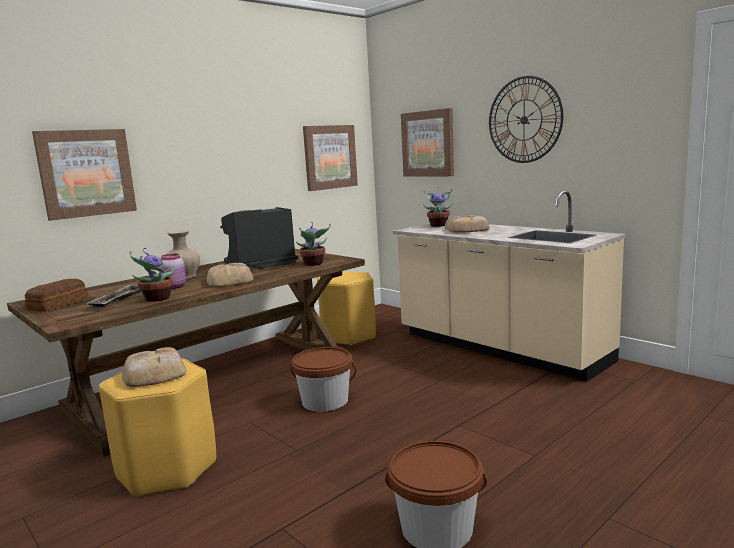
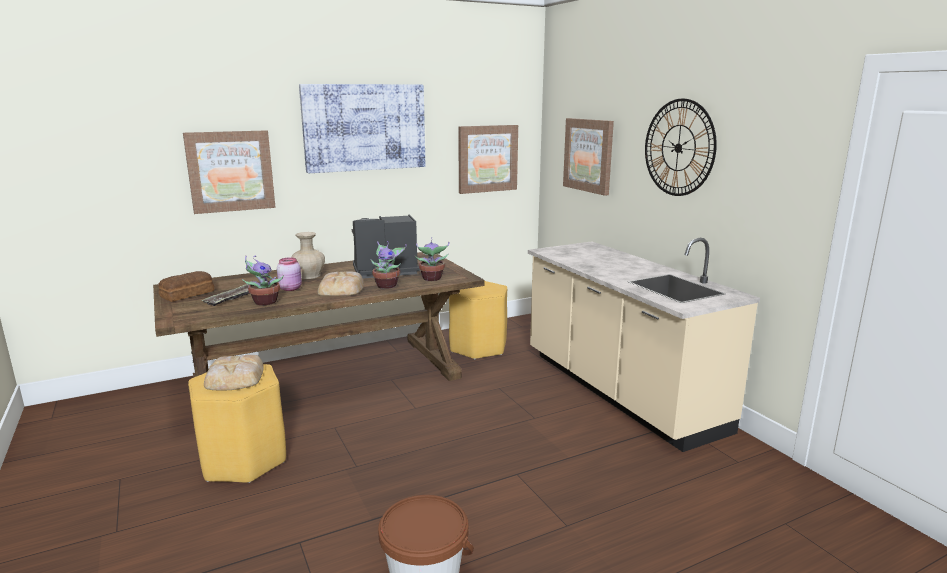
camera: 15 degrees right, 5 degrees up
(218, 127) = (364, 127): none -> picture
(325, 401) = (411, 419): brown bucket -> none
(438, 225) = (580, 248): potted plant -> potted plant (387, 285)
(467, 229) = (601, 261): bread -> none

